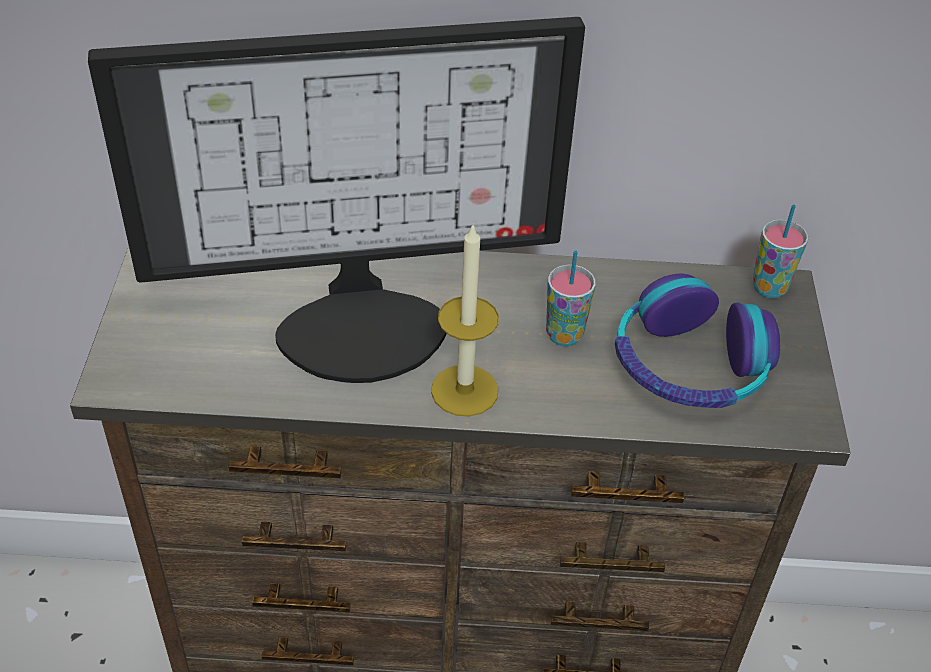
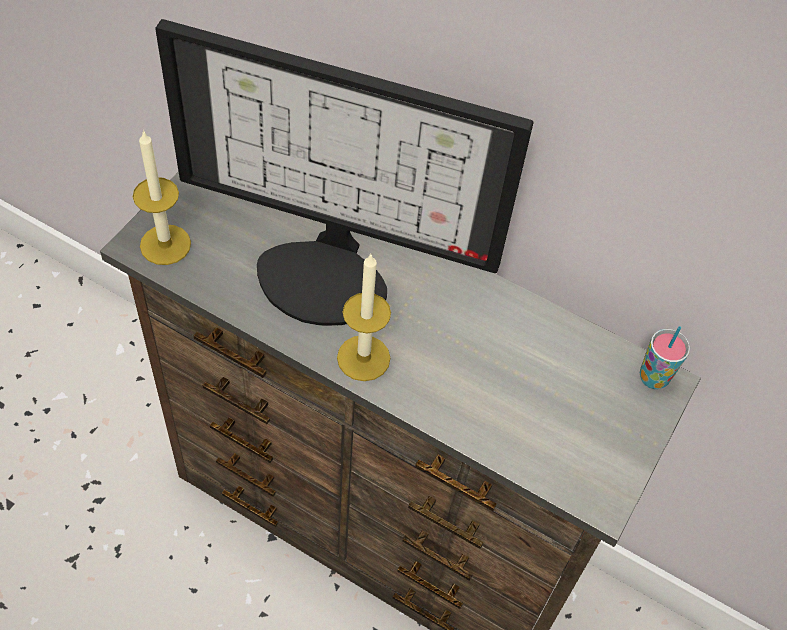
camera: 25 degrees right, 10 degrees up
(150, 367) = (165, 244): none -> candle
(564, 335) = (465, 346): cup -> none
(689, 365) = (543, 413): headphones -> none

